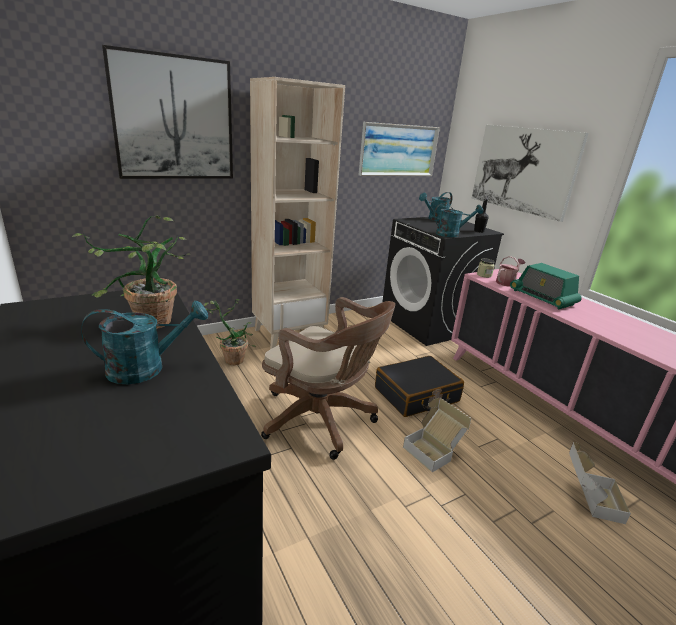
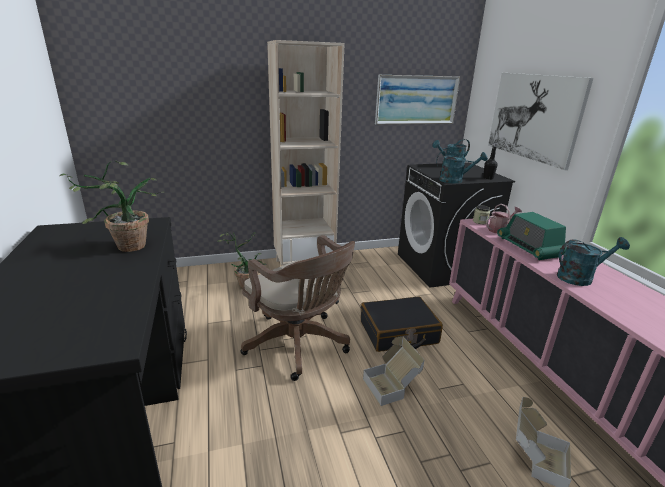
camera: 15 degrees right, 0 degrees up
(146, 368) = (98, 282): turquoise watering can -> turquoise watering can (580, 277)
(174, 119) = (203, 79): picture -> none

